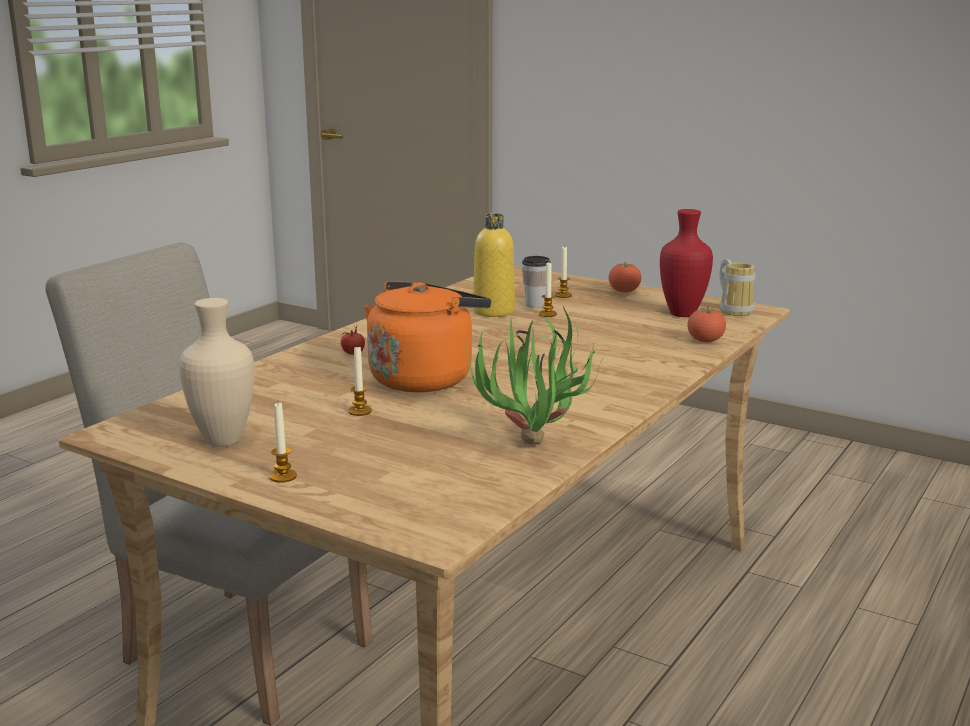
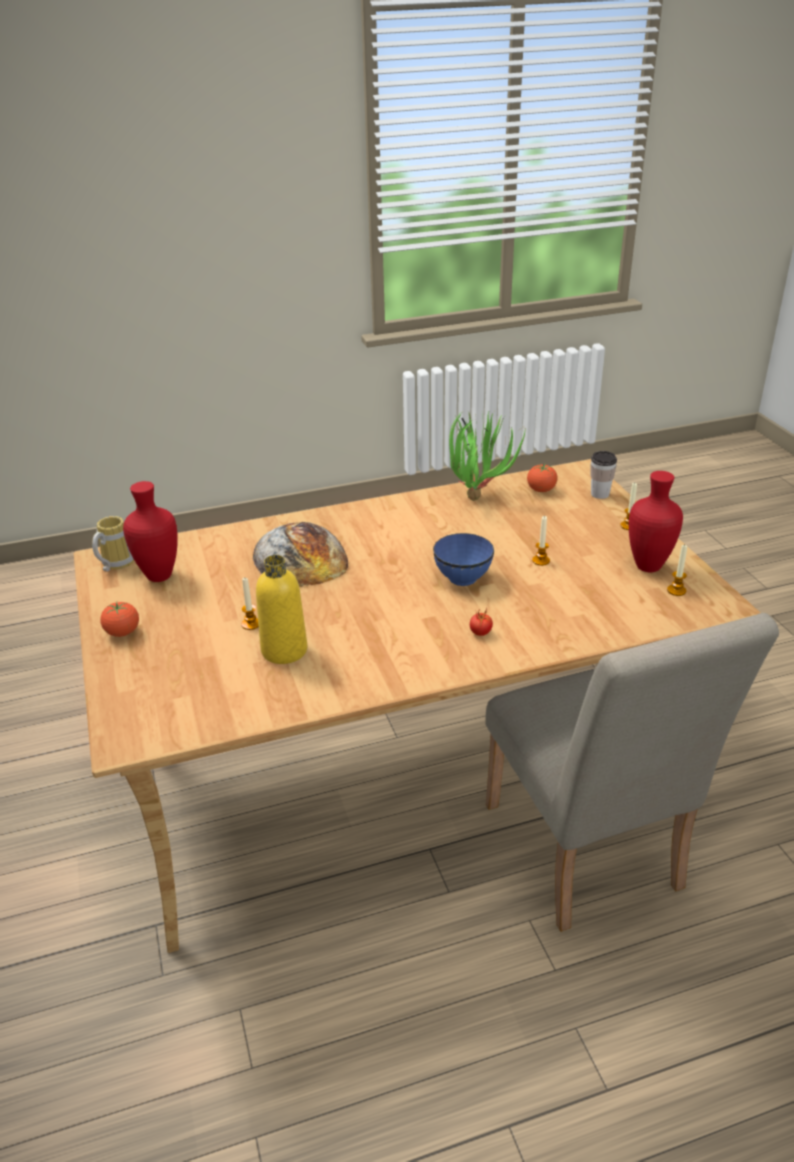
camera: 140 degrees left, 15 degrees up
(223, 442) = (649, 565): beige vase -> red vase
(424, 378) = (462, 577): orange kettle -> blue bowl
(535, 305) = (232, 646): cup -> cup (600, 494)
(563, 295) = (180, 652): candle -> candle (676, 590)
(603, 350) = (300, 557): none -> bread
(705, 341) = (219, 538): tomato -> tomato (541, 490)

